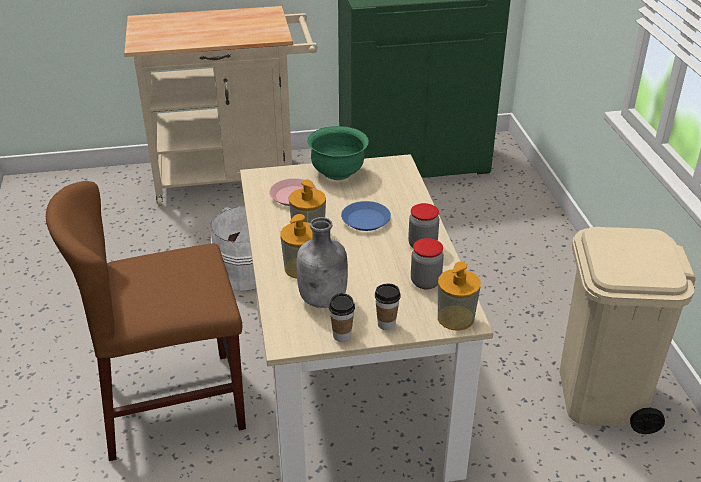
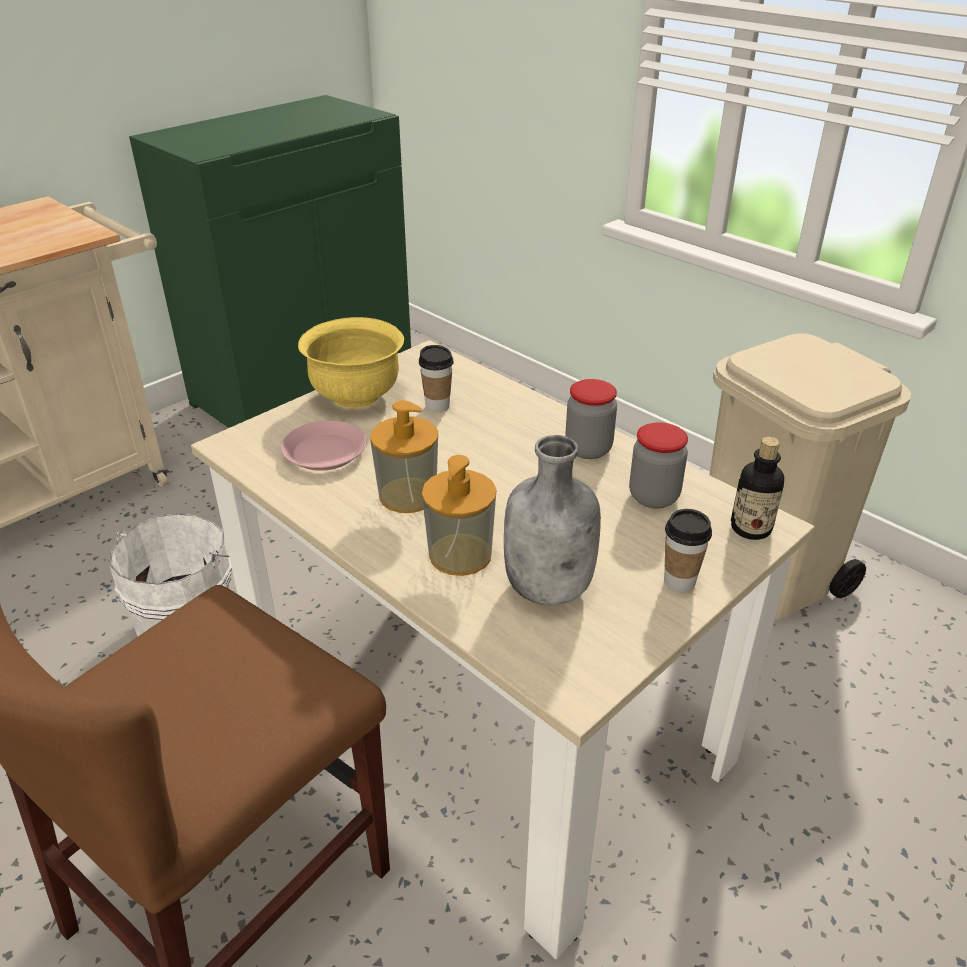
camera: 35 degrees left, 0 degrees up
(338, 173) = (356, 396): green bowl -> yellow bowl
(342, 336) = (642, 631): cup -> cup (437, 406)
(365, 220) = (472, 446): blue plate -> none
(455, 318) = (750, 528): soap dispenser -> bottle

